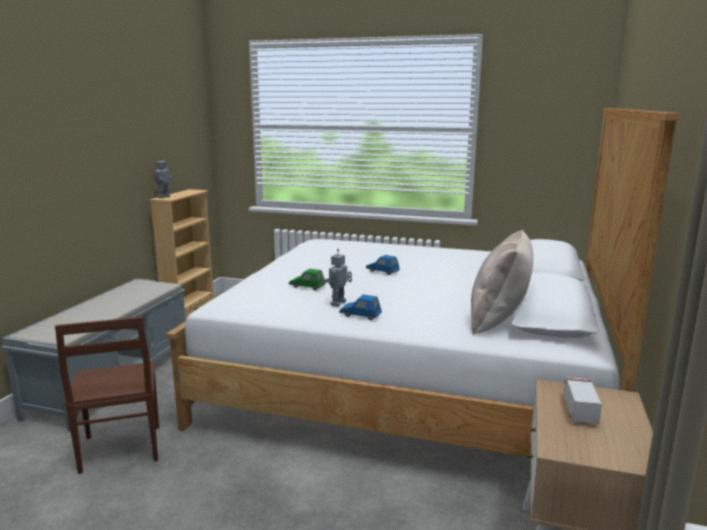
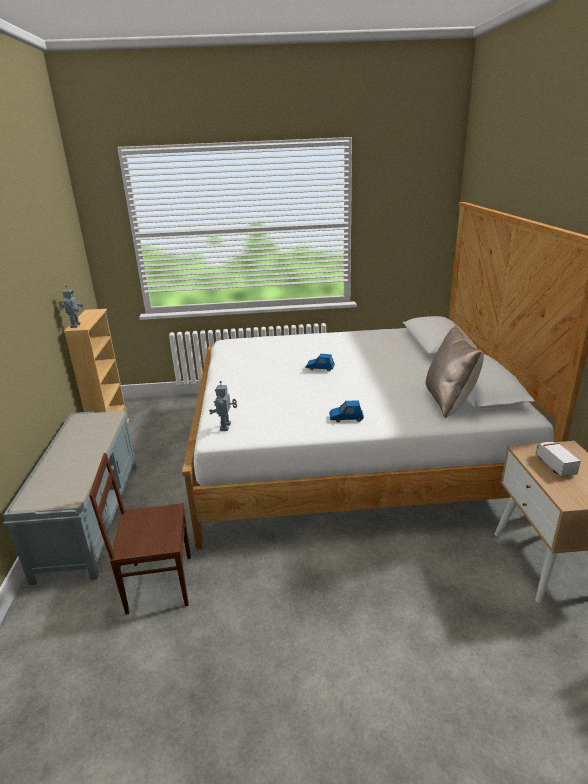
camera: 20 degrees left, 10 degrees up
(119, 450) = (158, 583): brown chair -> brown chair turned 120 degrees clockwise
(307, 286) = (273, 396): green toy car -> none
(339, 303) = (319, 410): toy robot -> toy robot (226, 427)

